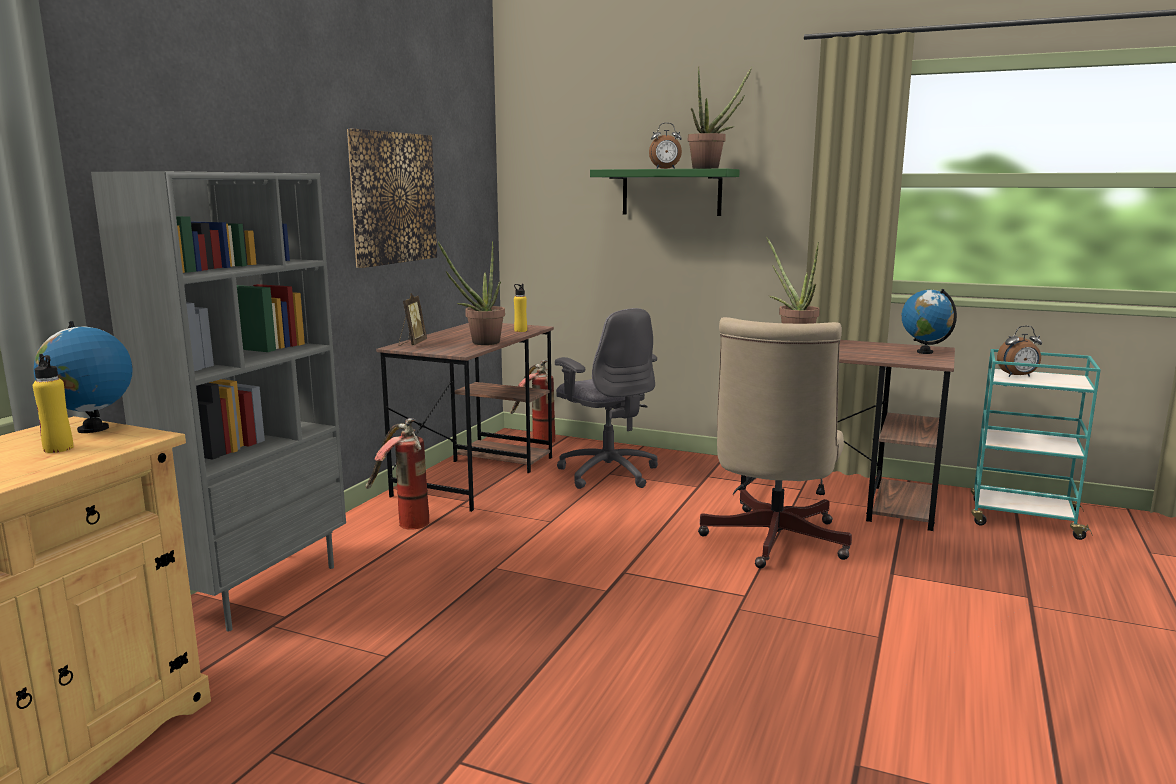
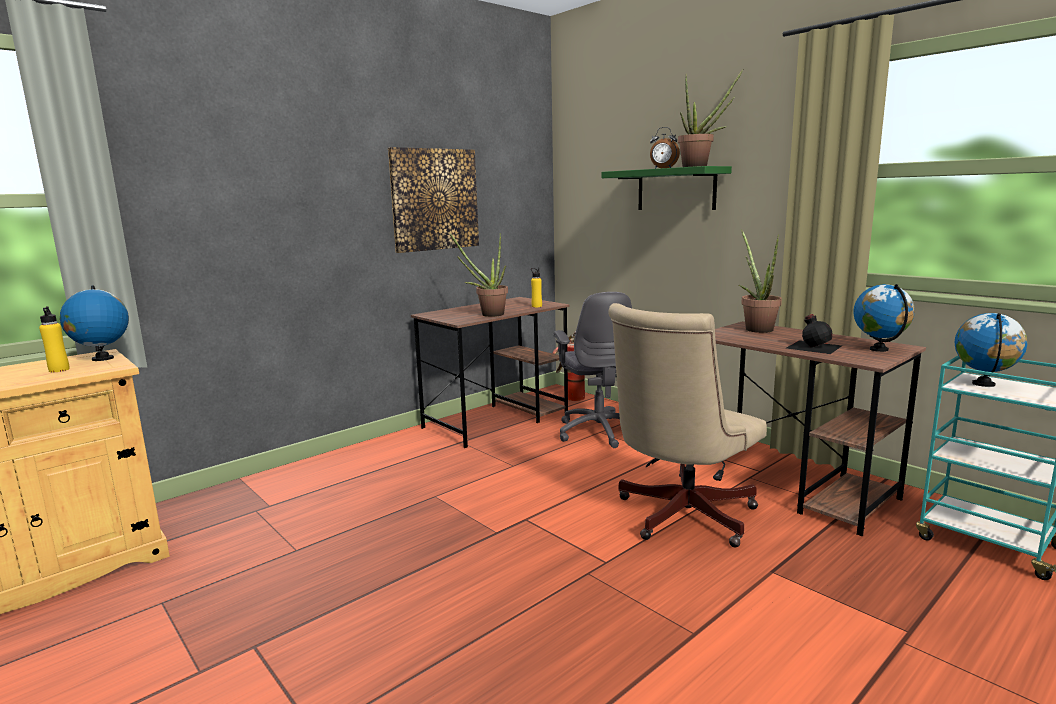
camera: 25 degrees right, 0 degrees up
(258, 589) = (275, 482): grey bookcase -> none
(402, 522) = (410, 449): fire extinguisher -> none
(412, 344) = (440, 312): picture frame -> none
(869, 353) = (813, 346): none -> black bottle
(1018, 376) = (984, 384): alarm clock -> globe

